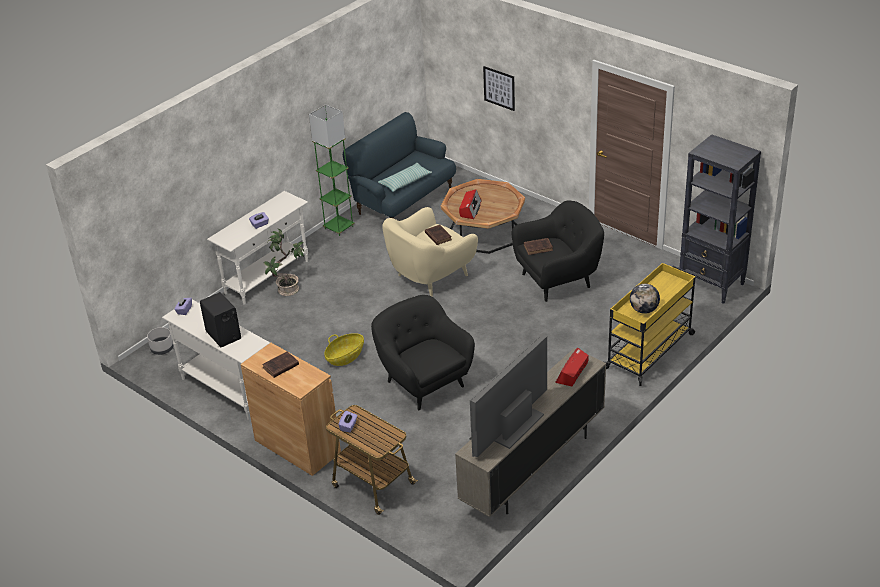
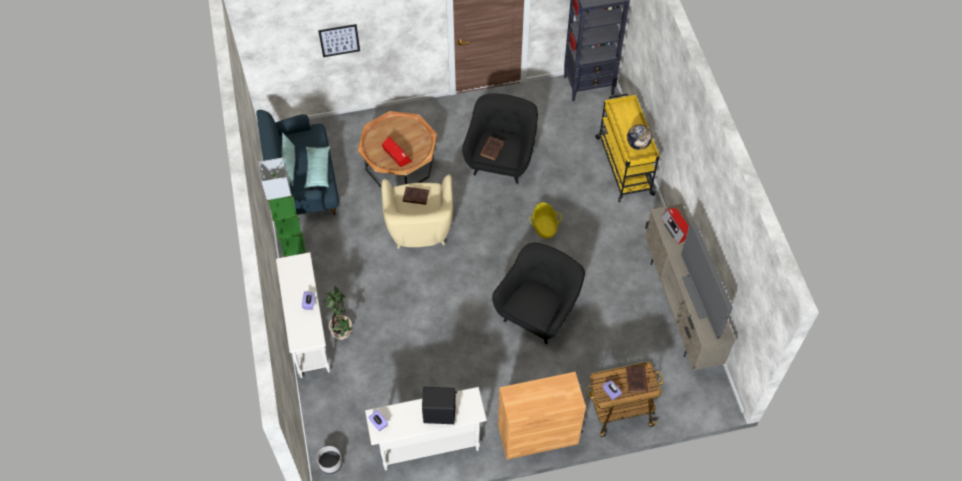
camera: 55 degrees left, 20 degrees up
(280, 367) = (536, 398): brown book -> brown book (636, 380)
(345, 357) = (463, 343): basket -> basket (544, 226)
(393, 168) = (289, 166): none -> pillow
(424, 382) = (538, 312): black armchair -> black armchair turned 120 degrees clockwise

